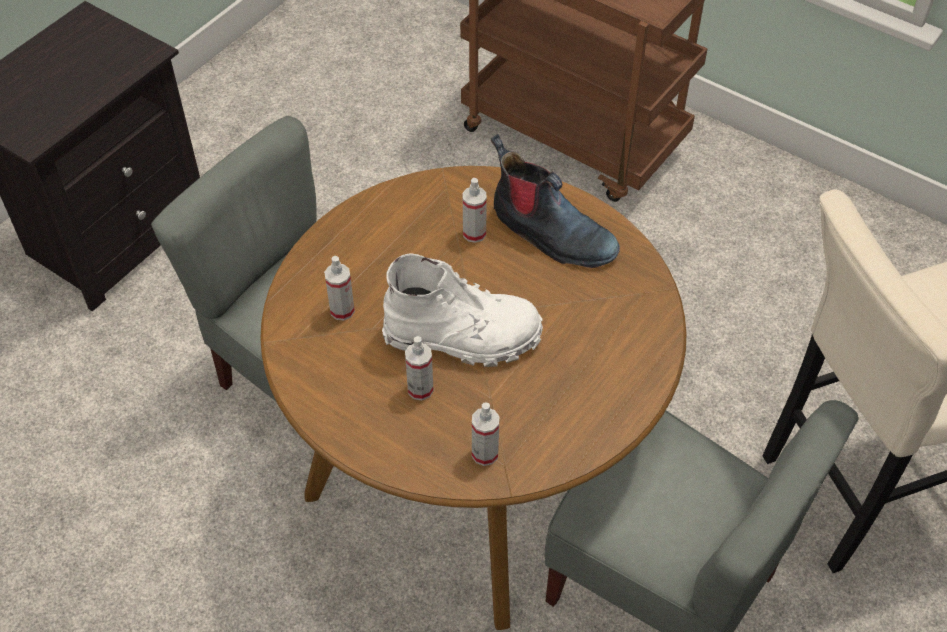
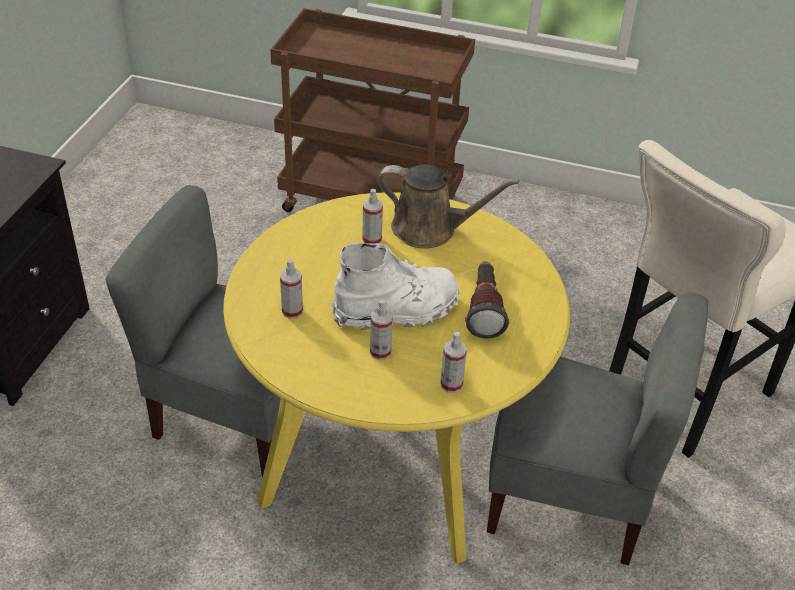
camera: 20 degrees left, 10 degrees down
(473, 471) = (390, 453): brown dining table -> yellow dining table
(550, 234) = (430, 230): boot -> brown watering can
(568, 361) = (484, 310): none -> flashlight

